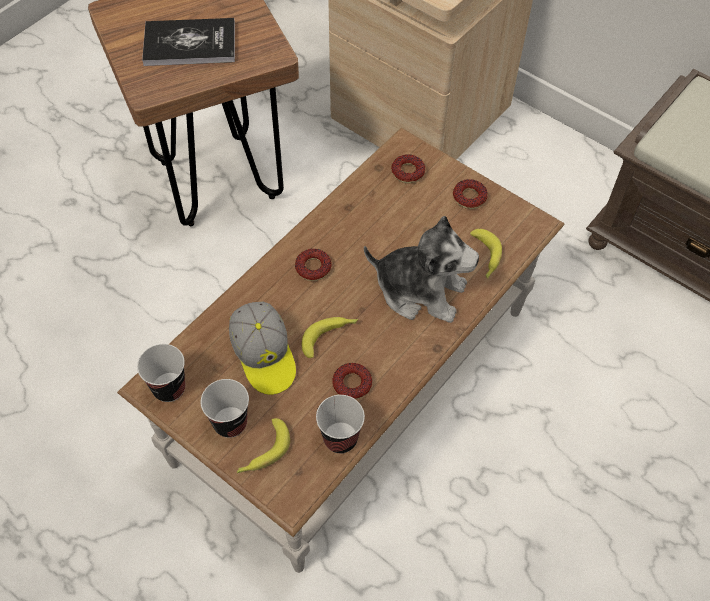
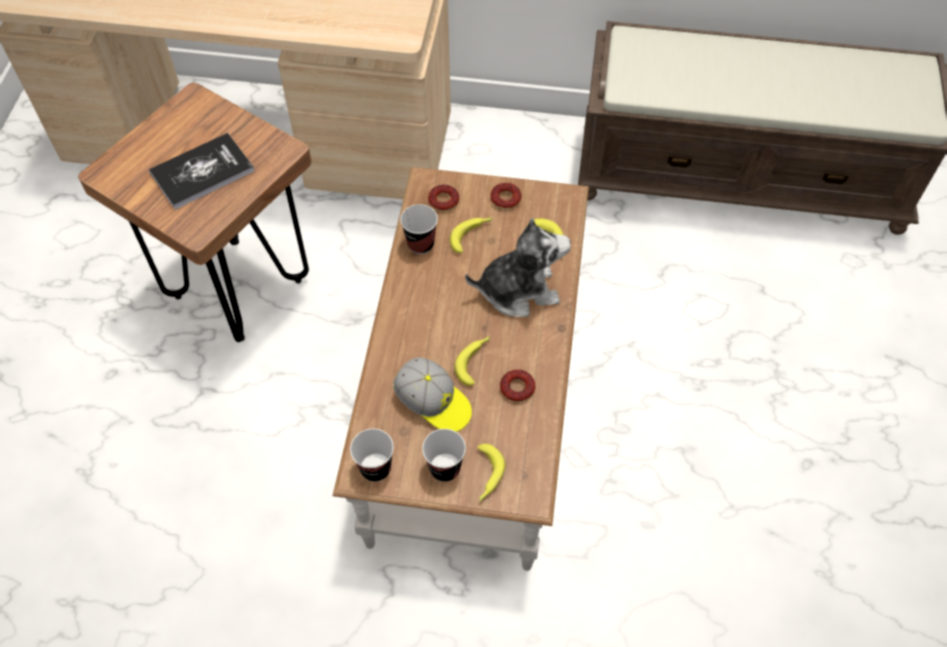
camera: 30 degrees left, 0 degrees up
(313, 268) = (423, 314): donut -> none
(340, 439) = (537, 434): cup -> cup (420, 244)
(411, 216) = (471, 235): none -> banana

